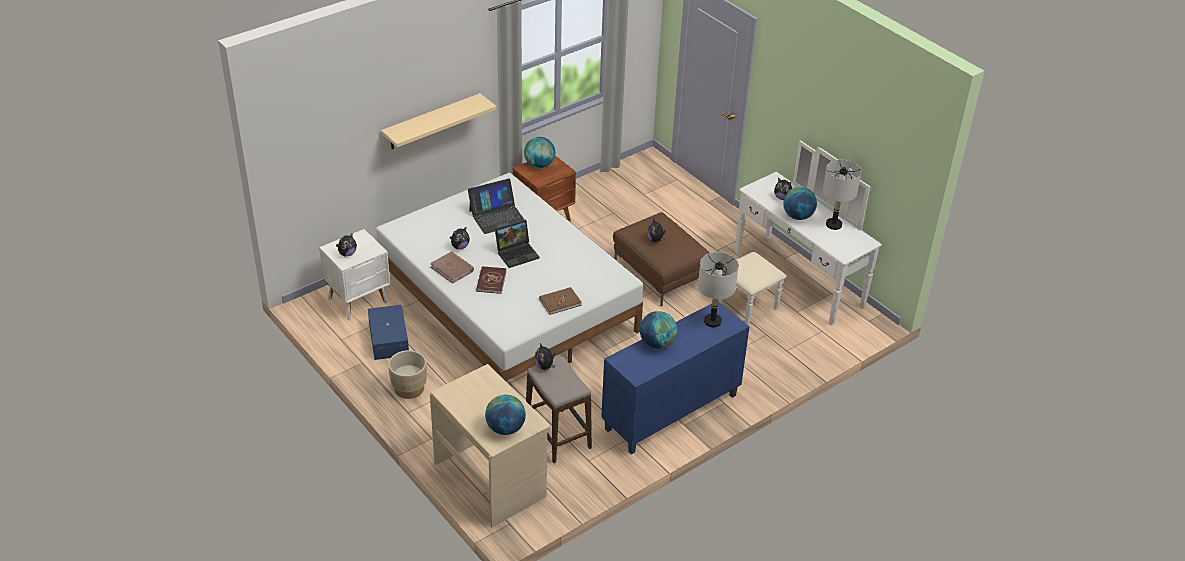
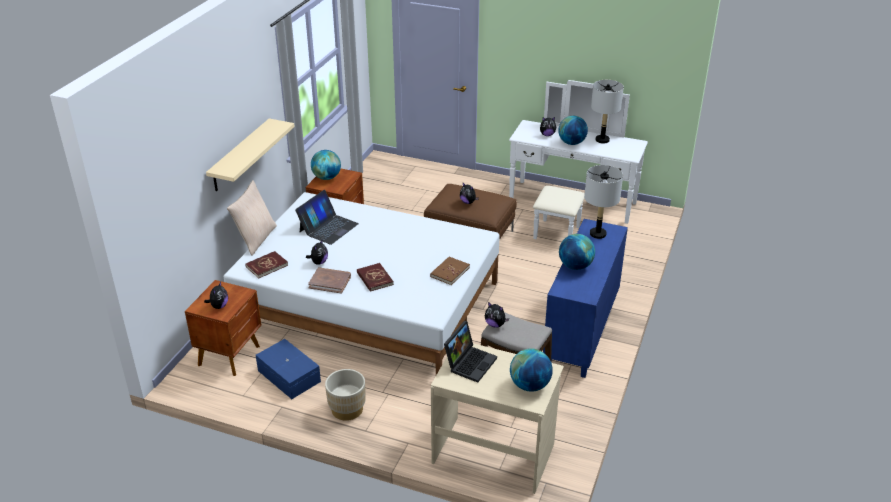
camera: 30 degrees left, 5 degrees down
(359, 301) = (230, 355): white nightstand -> brown nightstand
(415, 233) = (267, 266): none -> red book
(428, 203) = (256, 239): none -> beige pillow
(517, 253) = (375, 249): laptop -> laptop (470, 362)

